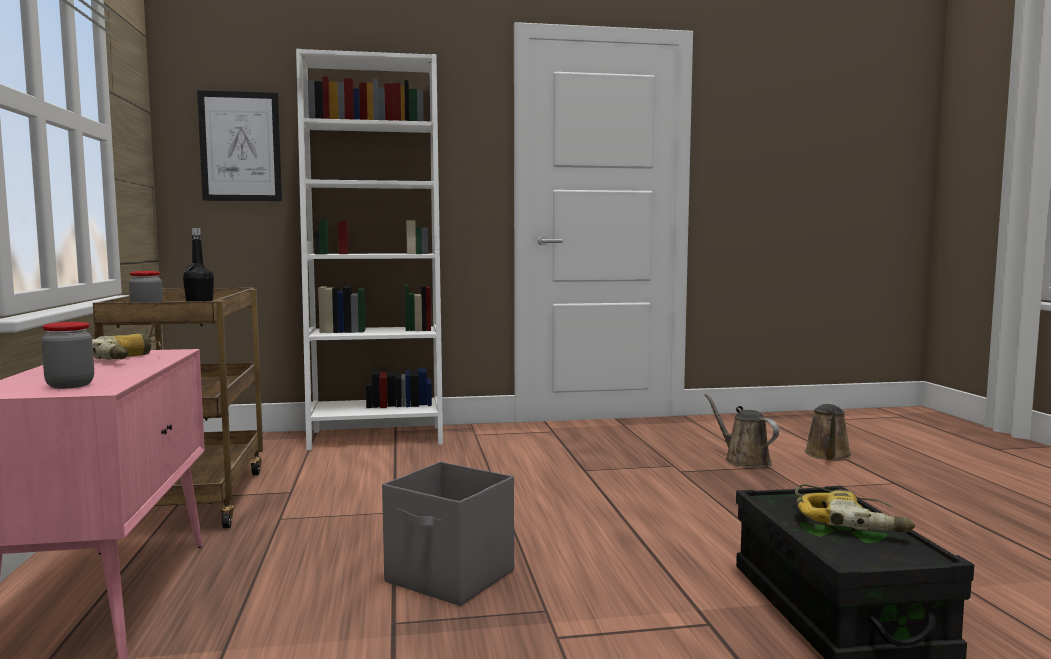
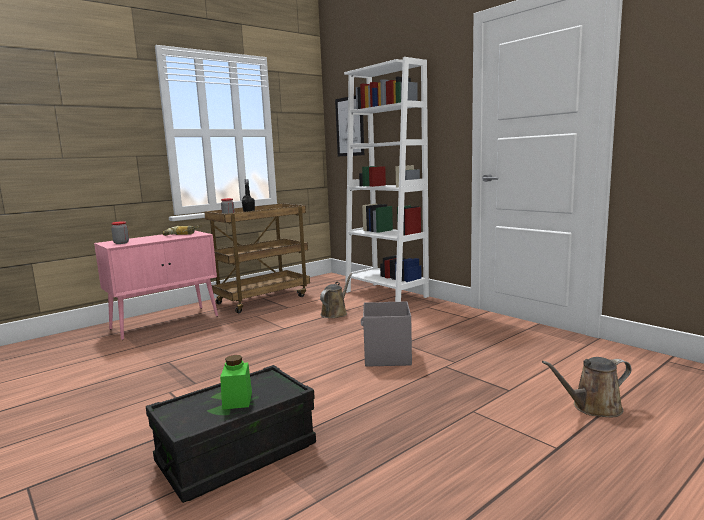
camera: 60 degrees right, 5 degrees up
(451, 577) = (217, 358): grey storage box -> grey storage box (387, 357)
(744, 460) = (510, 379): brown watering can -> brown watering can (335, 313)
(850, 521) = (237, 400): power drill -> green jar

